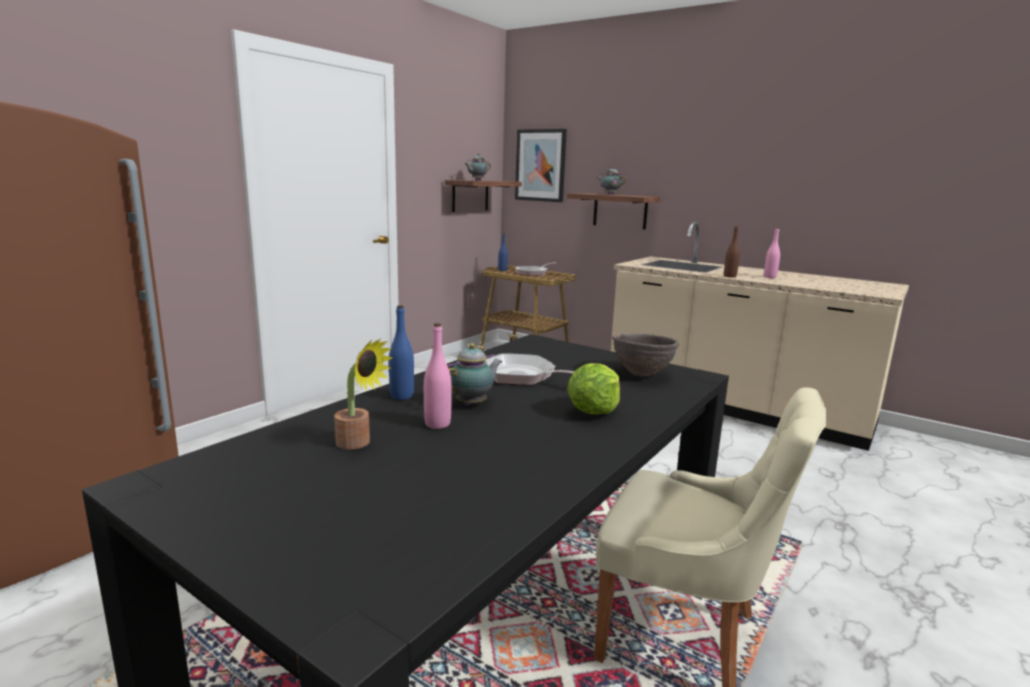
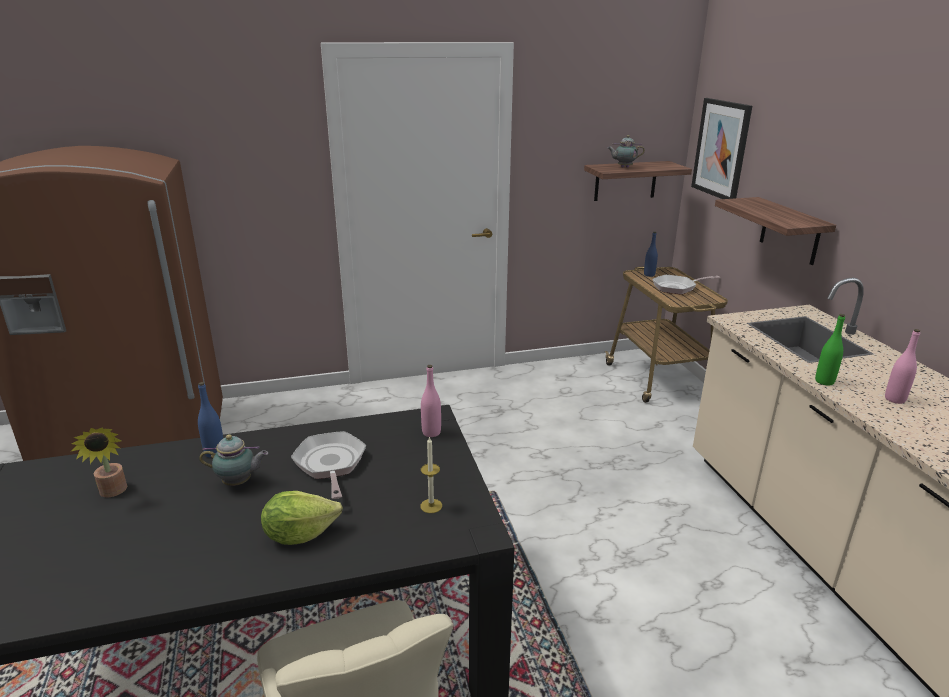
camera: 40 degrees right, 10 degrees up
(437, 424) = (181, 495): pink bottle -> pink bottle (431, 432)
(609, 194) = (767, 210): teapot -> none
(642, 374) = (431, 506): brown bowl -> candle
(729, 276) = (824, 381): brown bottle -> green bottle

